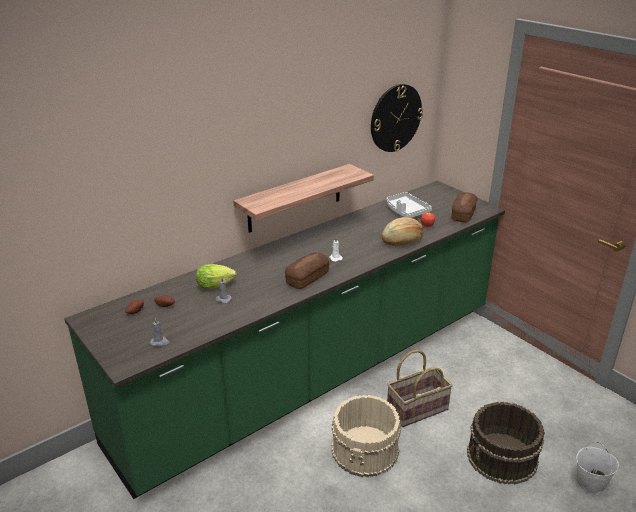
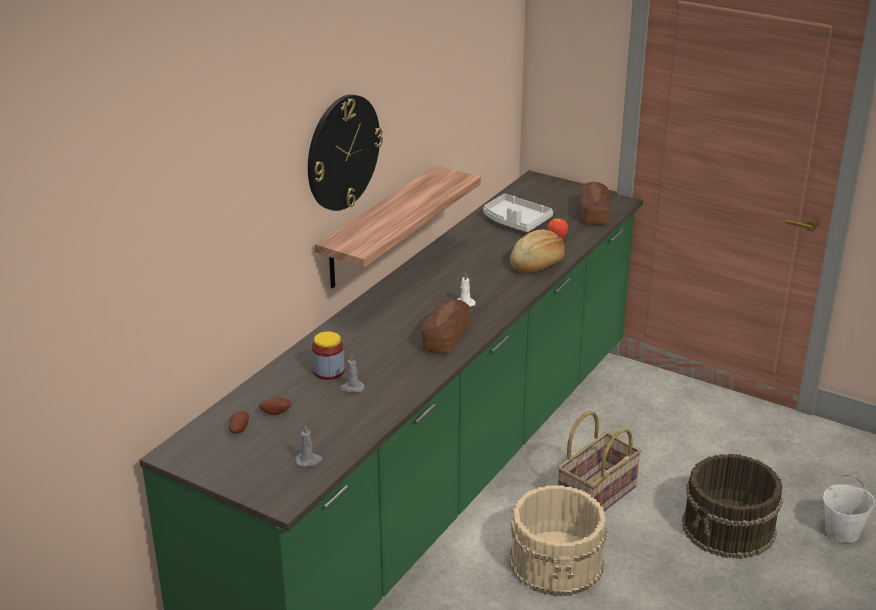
camera: 20 degrees left, 0 degrees up
(217, 285) = (328, 371): lettuce -> jar
(395, 118) = (481, 89): wall clock -> wall clock (342, 152)

